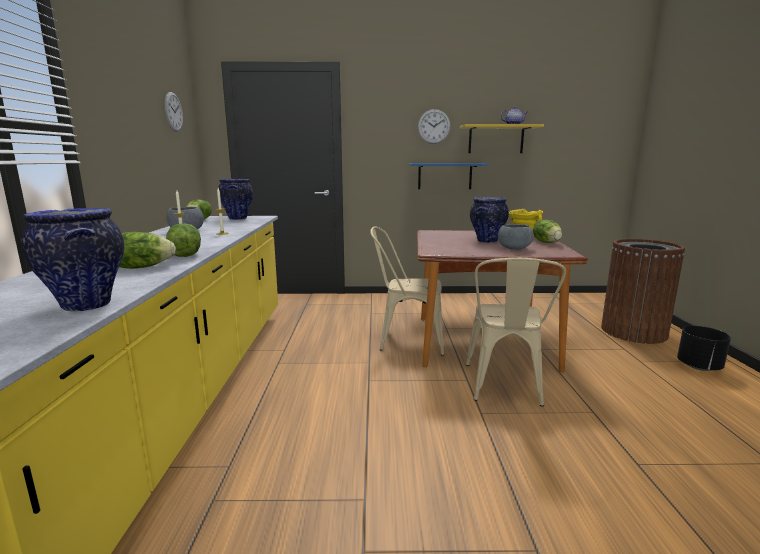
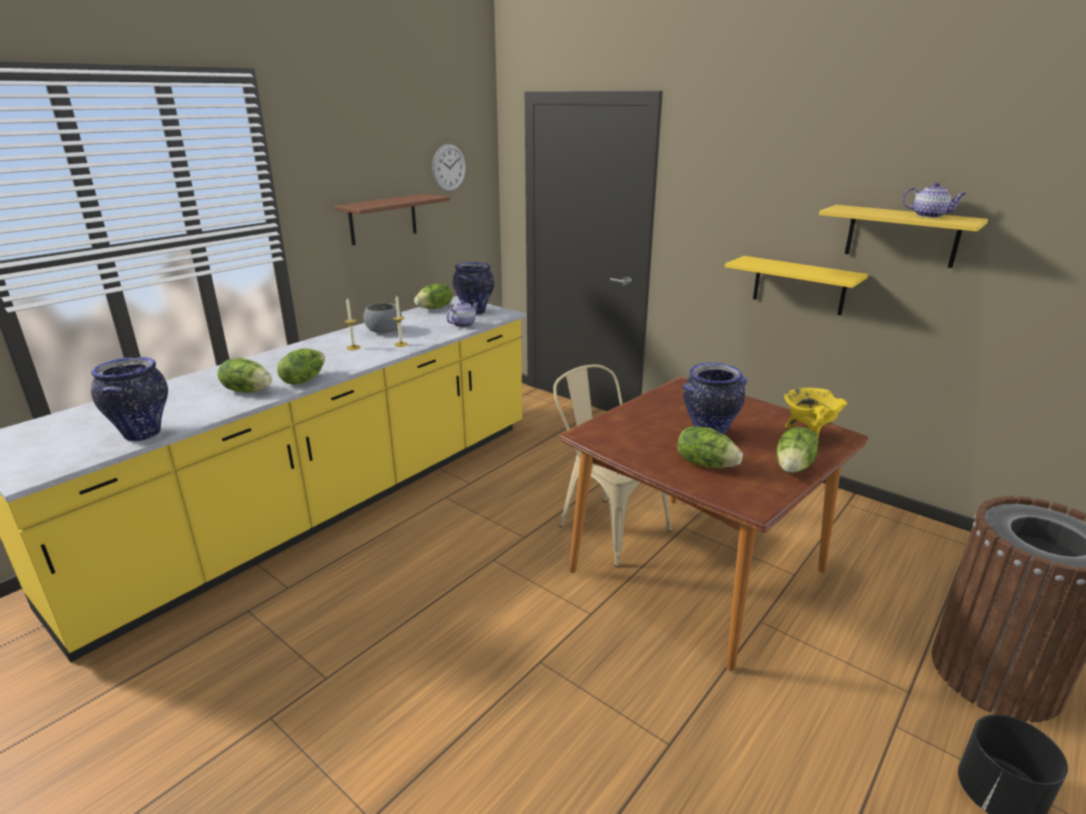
camera: 40 degrees right, 10 degrees up
(140, 143) = (383, 219): none -> brown shelf
(246, 222) = (463, 324): none -> teapot
(434, 126) = (791, 201): wall clock -> none
(445, 176) = (799, 285): blue shelf -> yellow shelf
(505, 387) = (618, 647): beige chair -> none
(514, 248) = (705, 464): grey bowl -> lettuce

